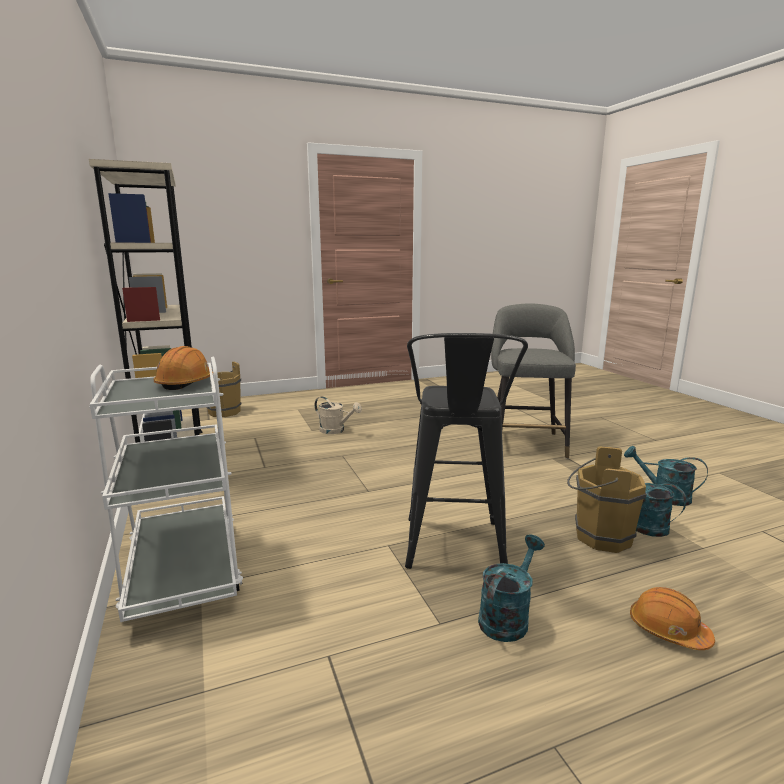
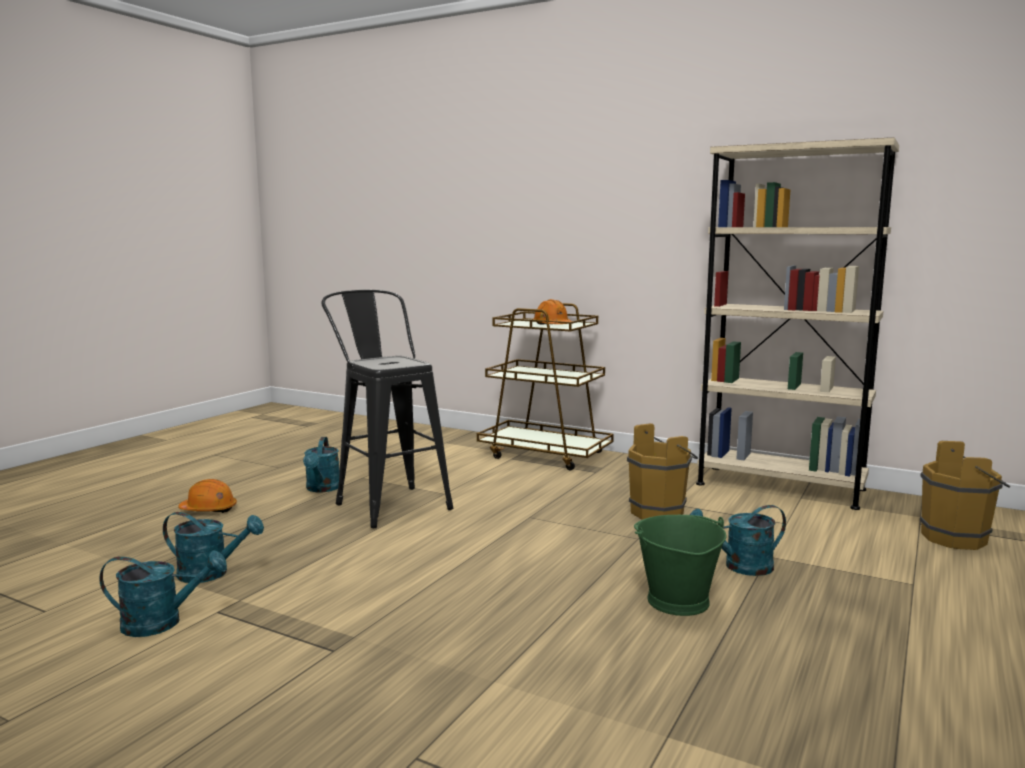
camera: 140 degrees right, 5 degrees down
(184, 569) = (545, 455): white cart -> brown cart
(336, 431) = (740, 567): beige watering can -> turquoise watering can
(393, 430) = (677, 601): none -> green bucket
(525, 442) = (426, 662): grey stool -> none
(597, 536) = (262, 547): brown bucket -> brown bucket (661, 512)

